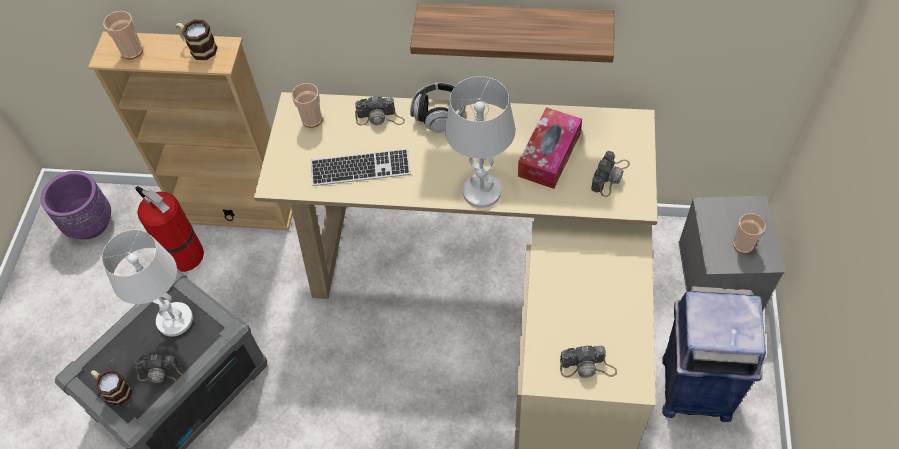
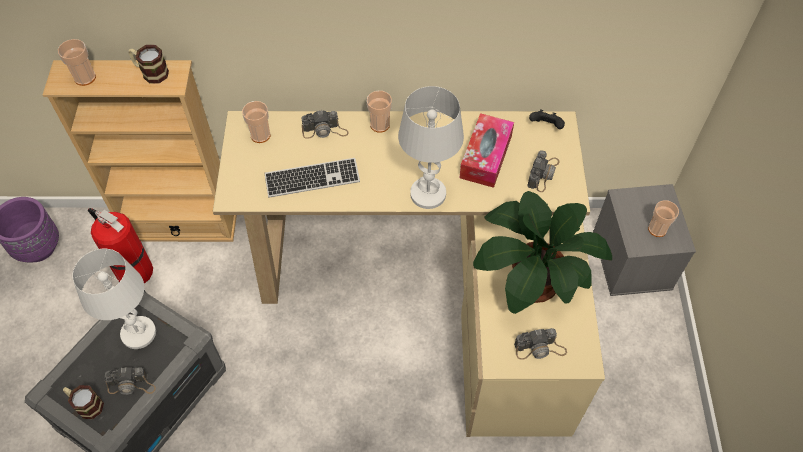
camera: 10 degrees left, 0 degrees up
(439, 114) = (380, 125): headphones -> cup
(514, 32) = (450, 45): shelf -> none
(585, 293) = (530, 281): none -> potted plant
(619, 125) = (546, 126): none -> black game controller
(694, 387) = (620, 361): blue trash can -> none

